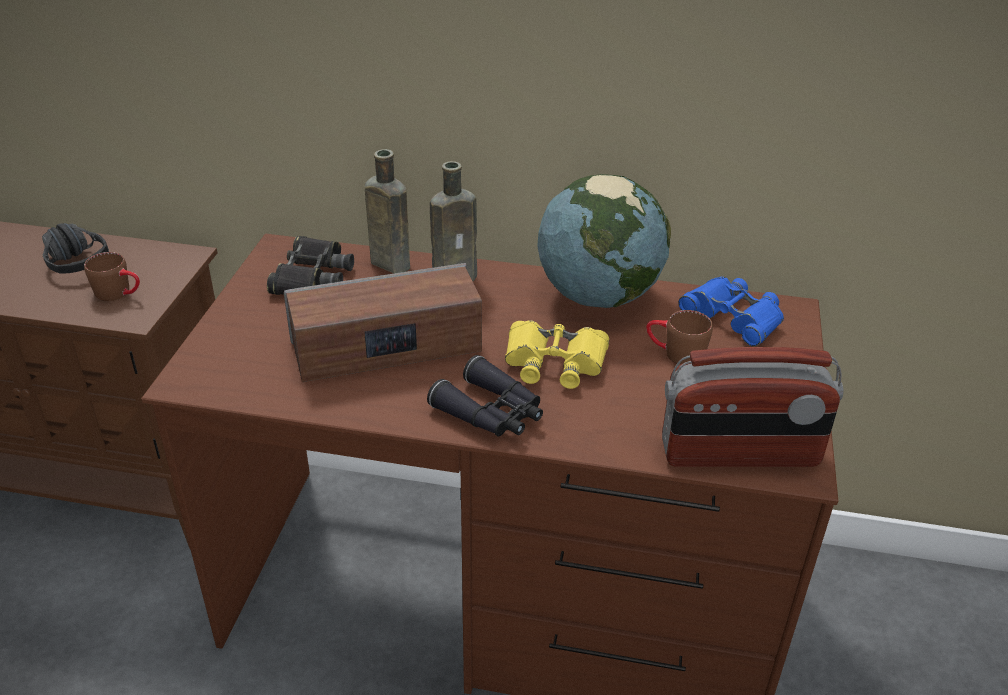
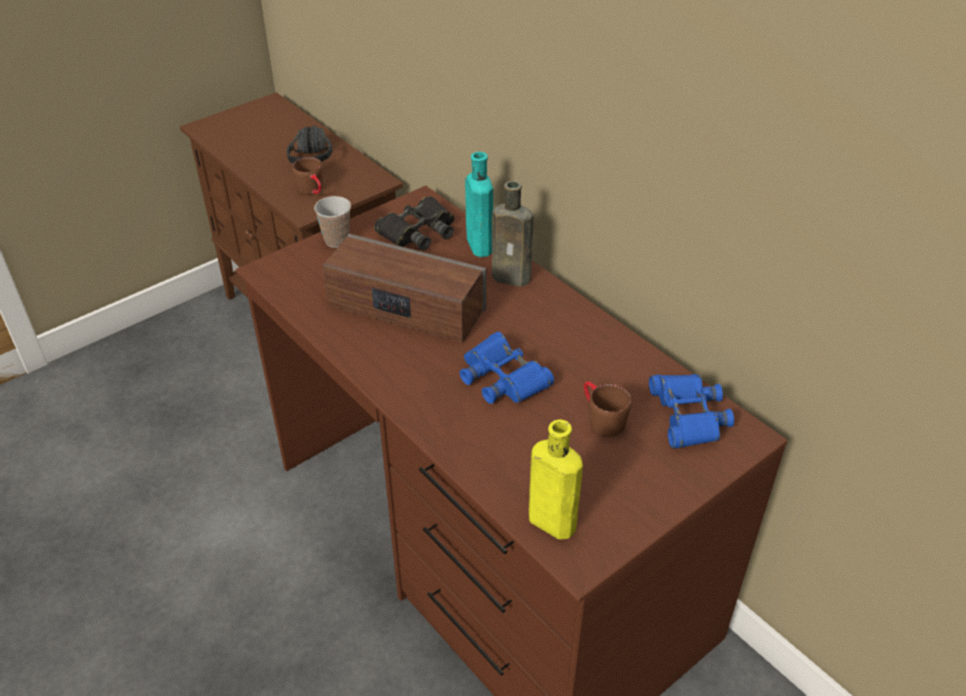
camera: 40 degrees right, 5 degrees up
(232, 320) = (336, 240): none -> cup
(387, 263) = (479, 244): brown bottle -> turquoise bottle
(491, 412) = (416, 390): black binoculars -> none
(554, 362) = (503, 377): yellow binoculars -> blue binoculars
(598, 295) = (599, 343): globe -> none
(740, 454) = (548, 520): radio -> yellow bottle

